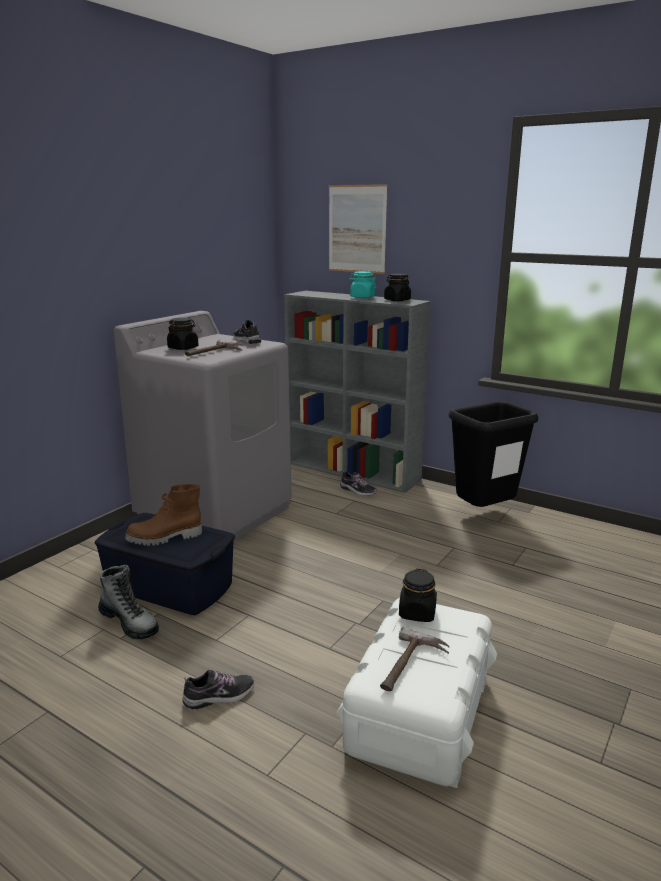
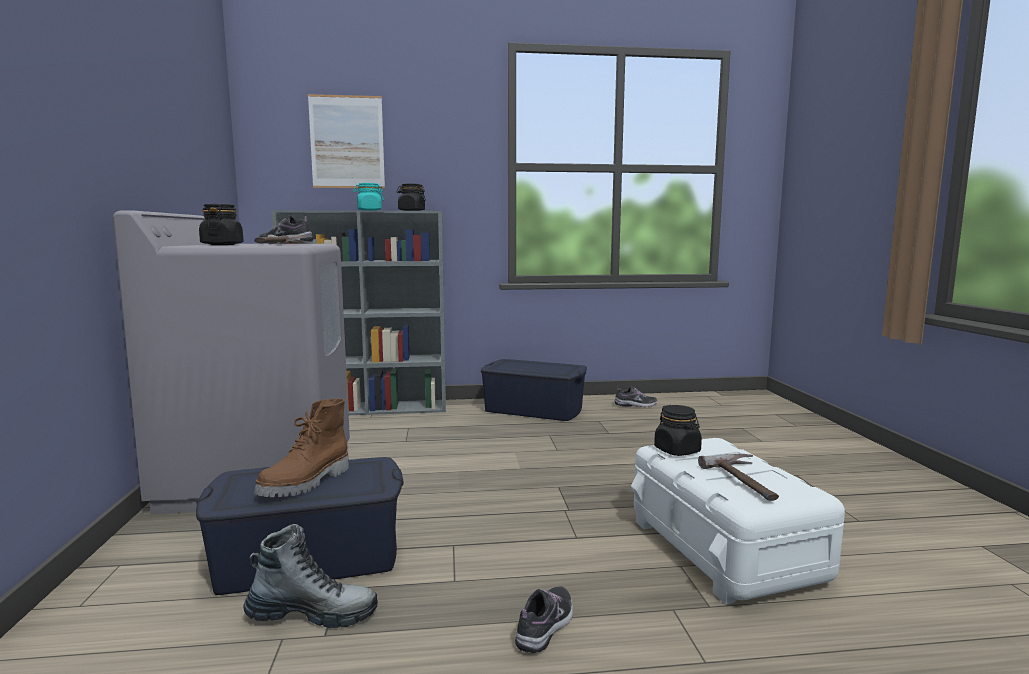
camera: 40 degrees left, 10 degrees down
(358, 491) = (399, 420): shoe -> shoe (635, 405)
(483, 514) = (534, 409): black trash can -> blue storage box

